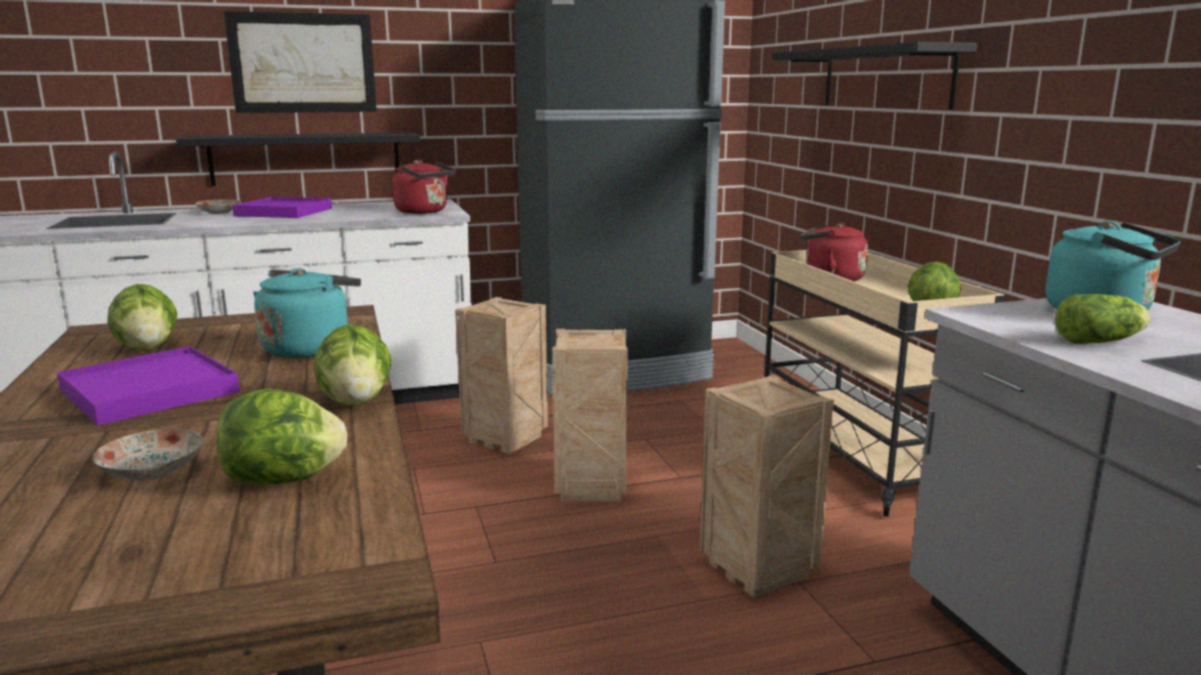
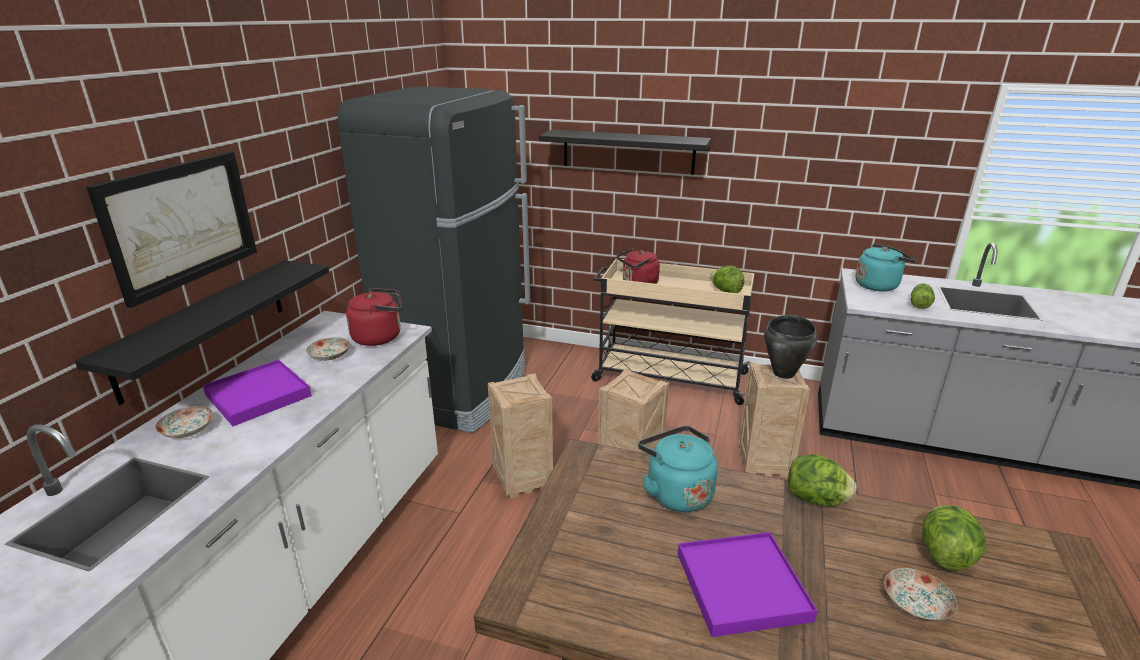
camera: 55 degrees left, 10 degrees up
(148, 348) = (611, 573): lettuce -> none
(369, 211) = (330, 356): none -> plate
(781, 396) = (784, 373): none -> black cooking pot

